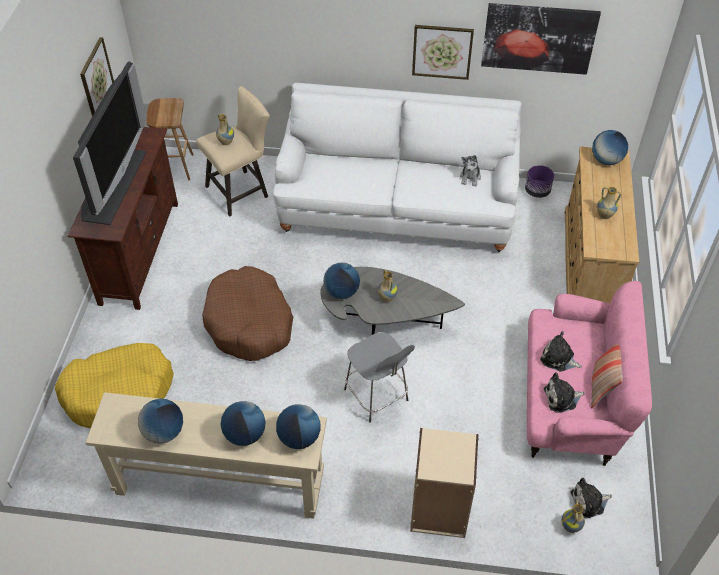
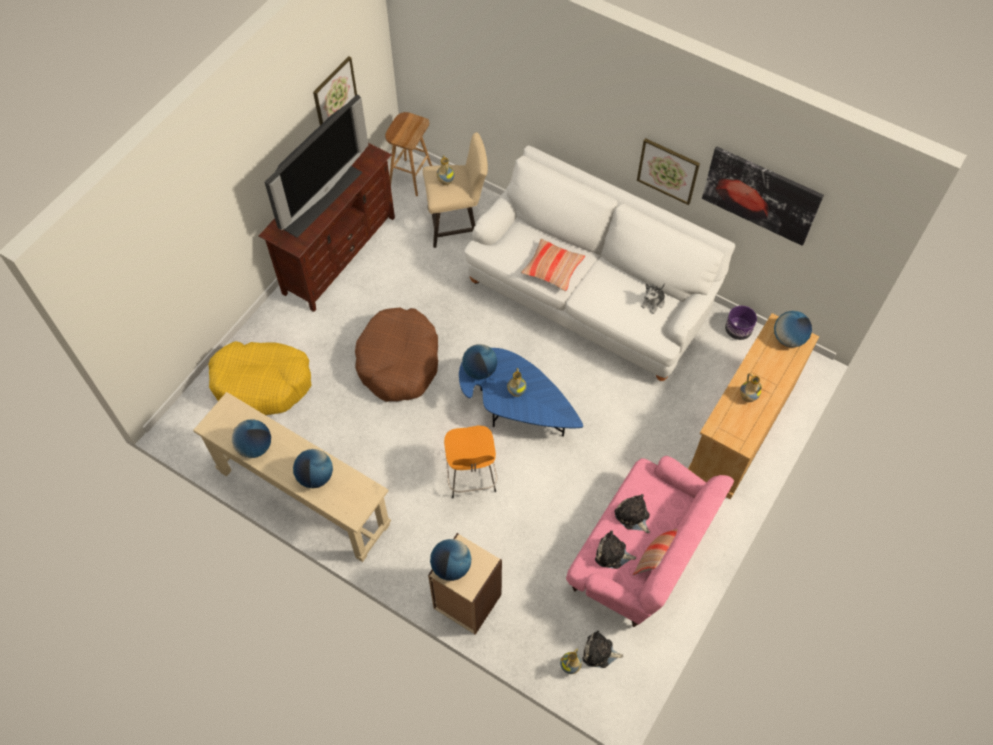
camera: 25 degrees right, 10 degrees up
(299, 438) = (356, 498): globe -> globe (451, 566)
(366, 180) = (553, 269): none -> pillow
(377, 396) = (471, 477): grey stool -> orange stool
(383, 322) = (514, 408): grey coffee table -> blue coffee table

